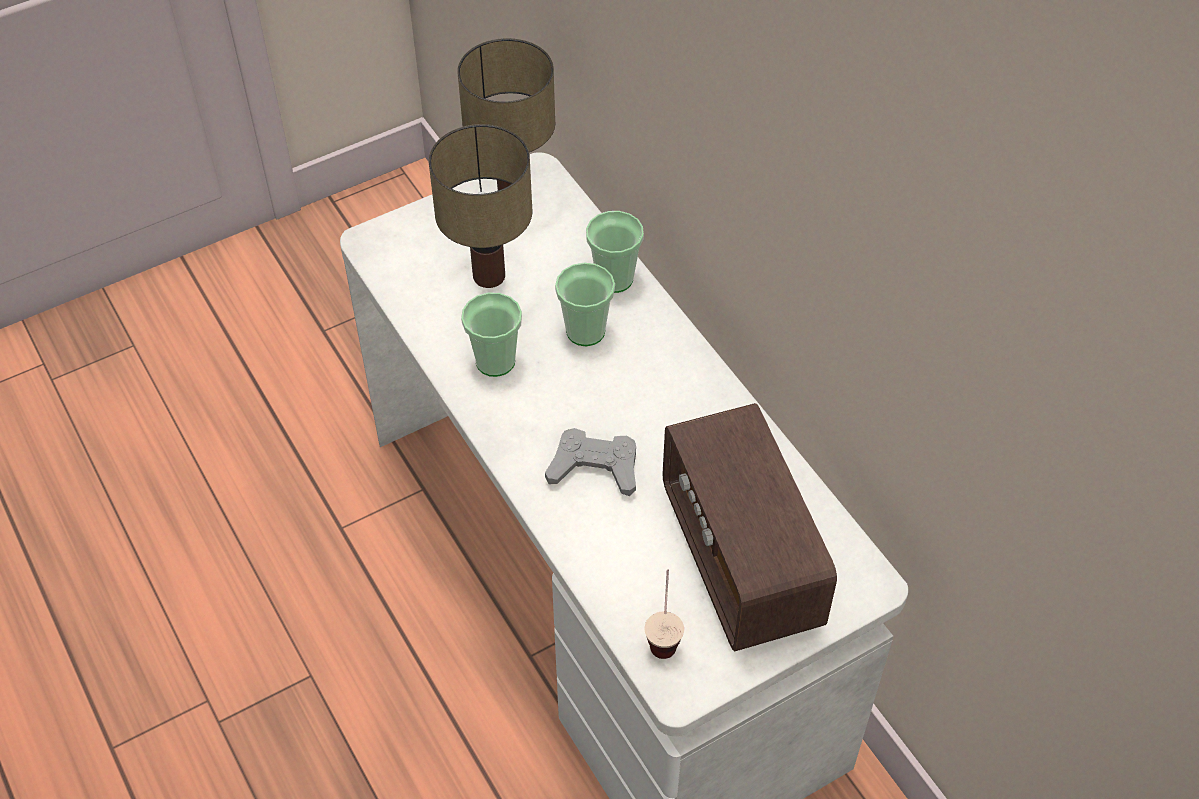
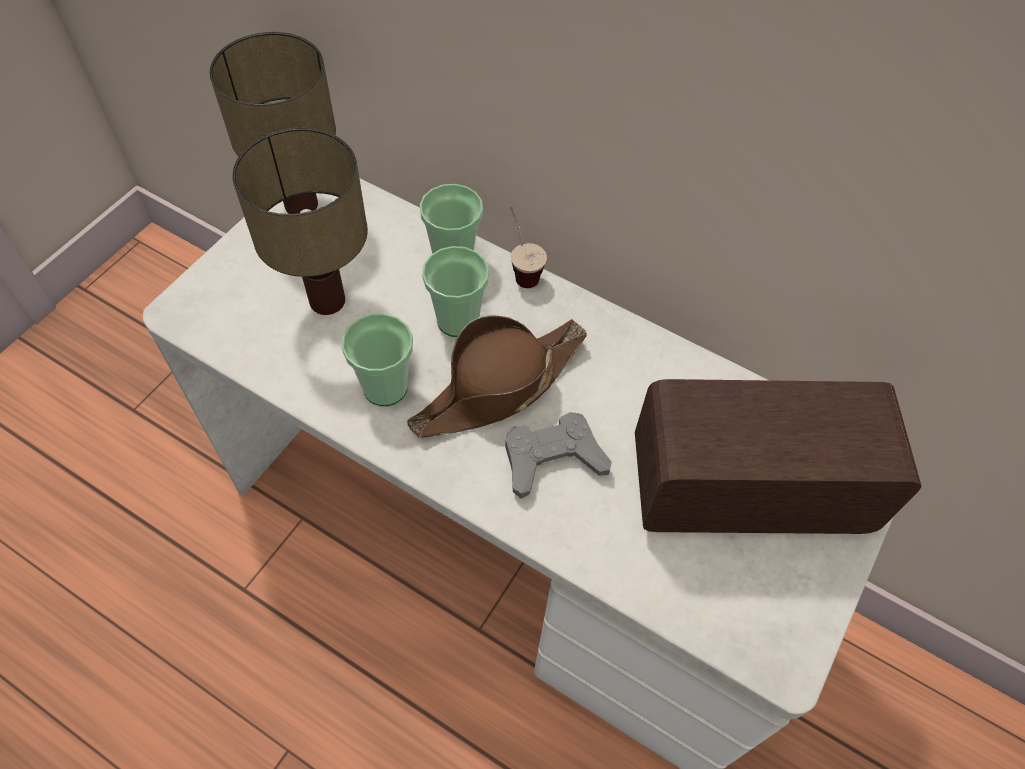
camera: 30 degrees left, 5 degrees up
(586, 396) = (498, 386): none -> brown hat
(663, 633) = (731, 609): cup -> cup (521, 269)
(741, 558) = (748, 490): radio -> radio turned 135 degrees clockwise

